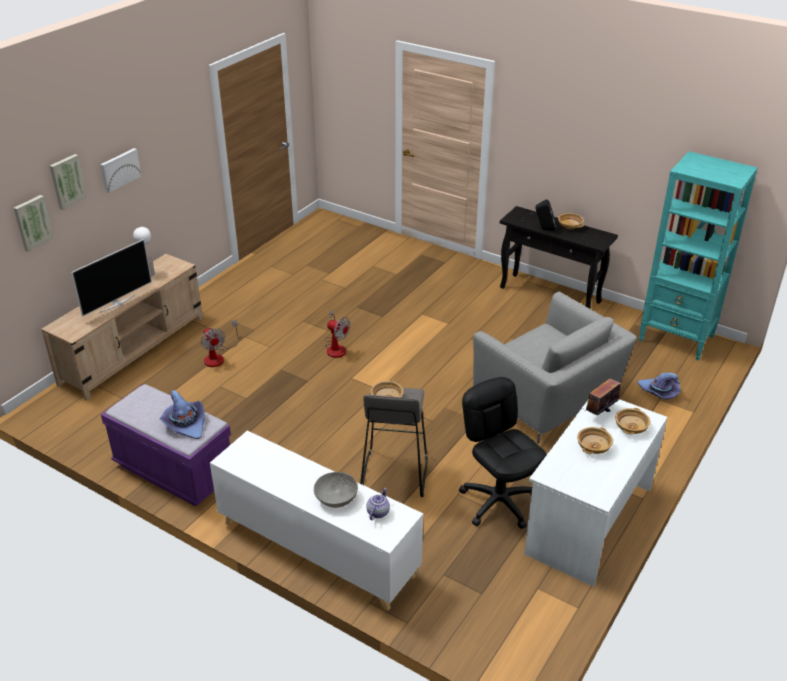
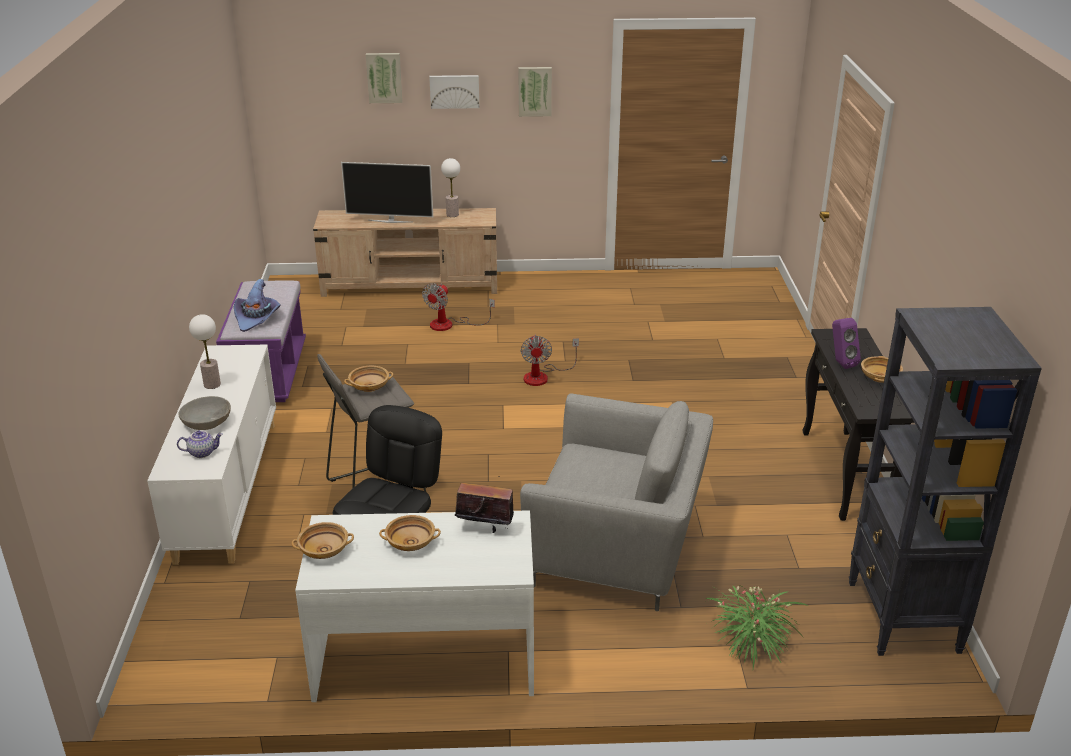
camera: 55 degrees right, 5 degrees down
(32, 222) = (335, 102): picture -> picture (535, 91)
(279, 477) = (212, 384): none -> table lamp
(544, 229) = (840, 363): black speaker -> purple speaker
(547, 401) = (617, 549): grey armchair -> grey armchair turned 90 degrees counterclockwise
(631, 427) = (479, 560): beige bowl -> beige bowl (324, 550)
(658, 392) = (751, 639): purple hat -> potted plant
(677, 339) = (903, 618): turquoise bookcase -> black bookcase

